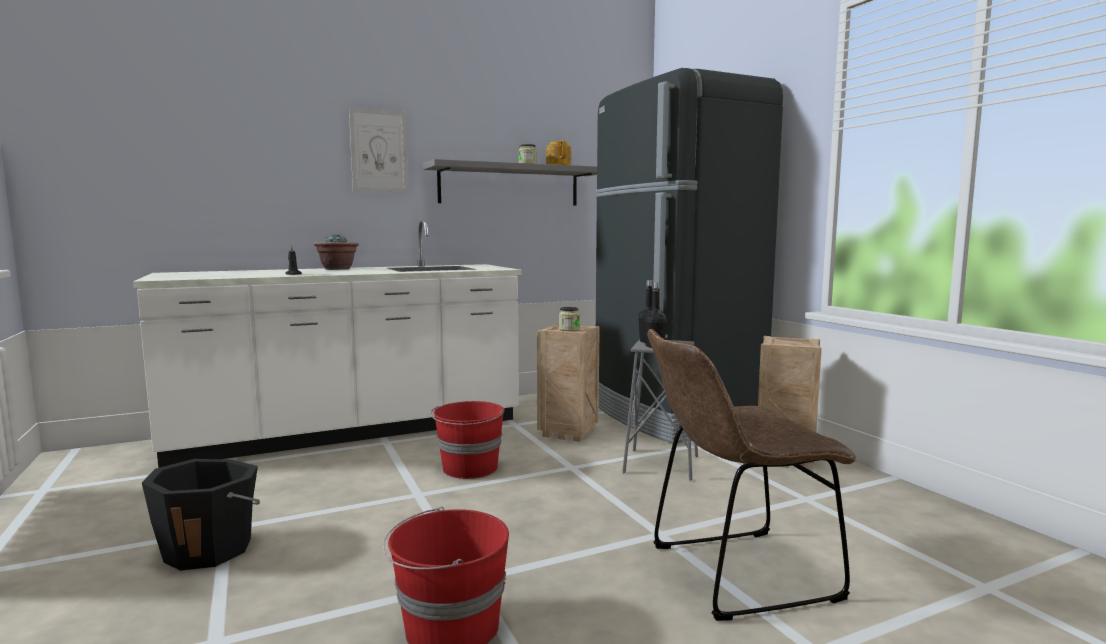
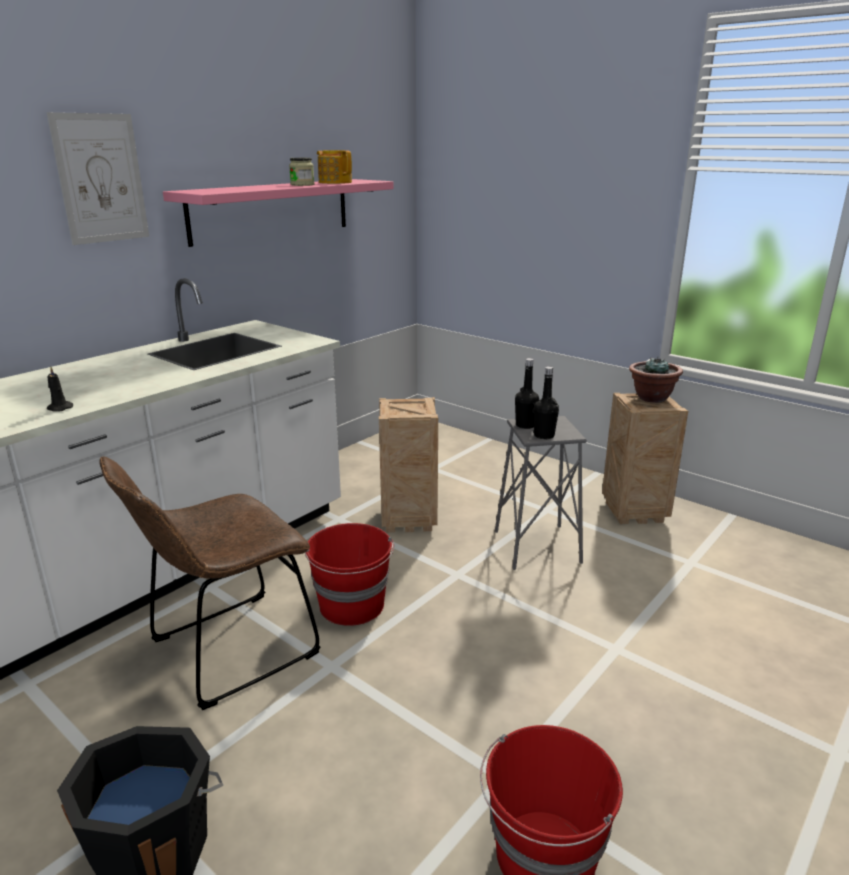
camera: 25 degrees left, 15 degrees up
(337, 269) = (85, 371): potted plant -> potted plant (651, 398)
(510, 185) = (272, 210): grey shelf -> pink shelf
(569, 329) = (412, 411): jar -> none
(672, 416) = (489, 470): black fridge -> none
(734, 574) = (713, 681): brown chair -> brown chair (226, 651)

